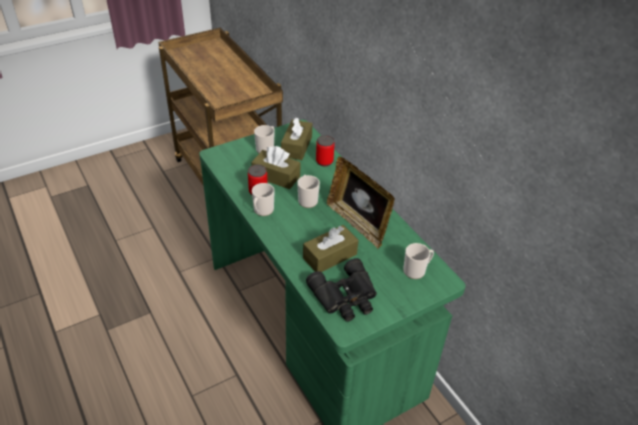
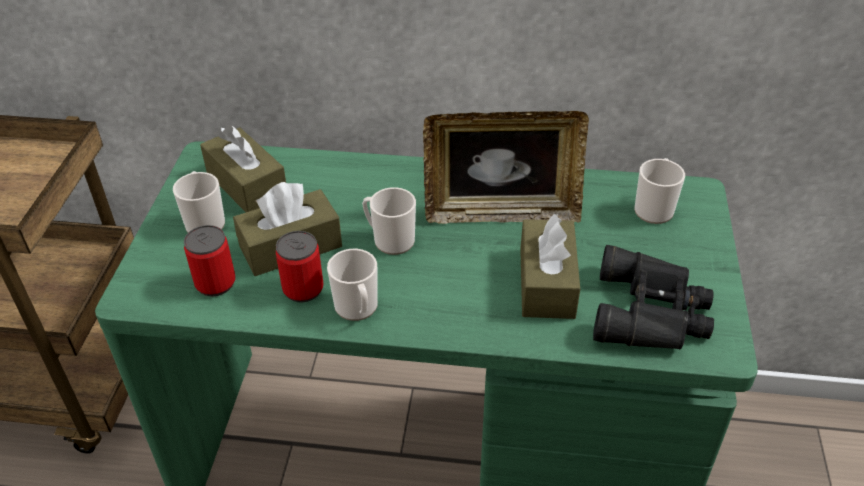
camera: 50 degrees left, 0 degrees up
(324, 161) = (321, 173): can -> can (215, 283)

